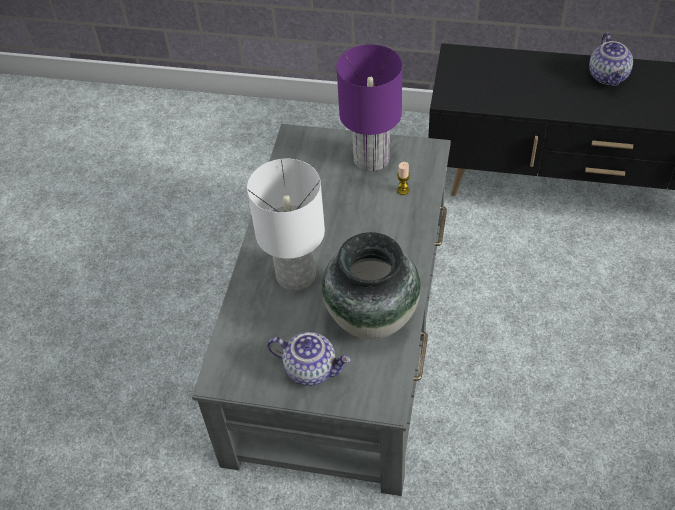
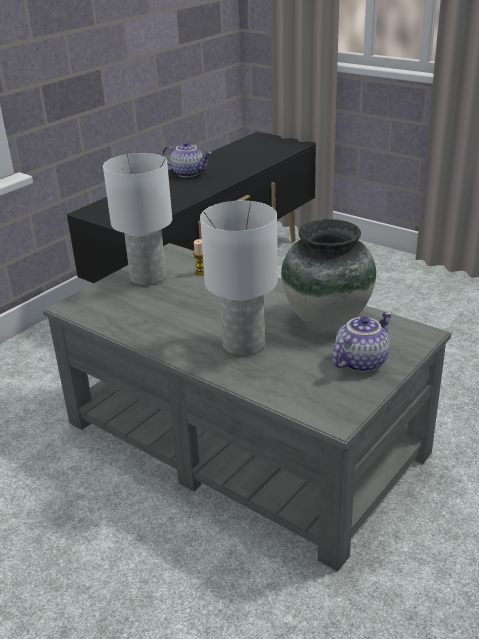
camera: 65 degrees left, 20 degrees down
(372, 159) = (148, 277): purple table lamp -> white table lamp

